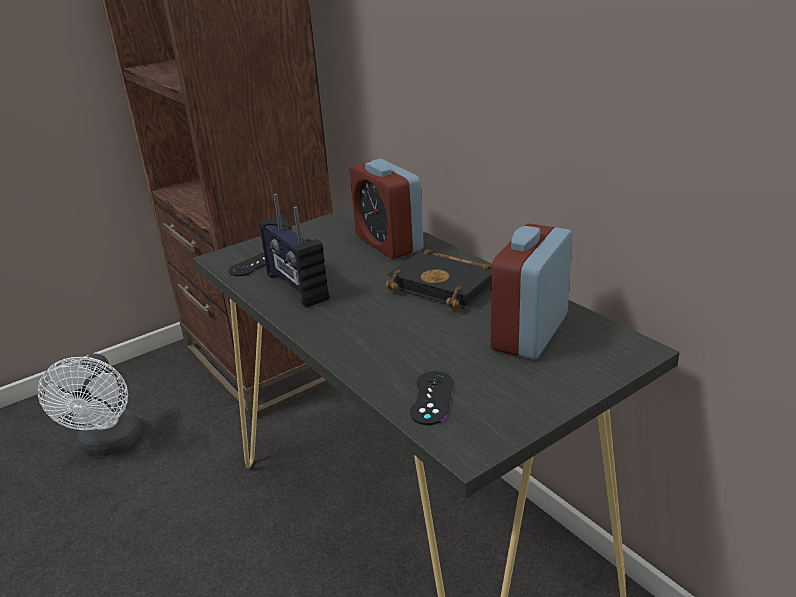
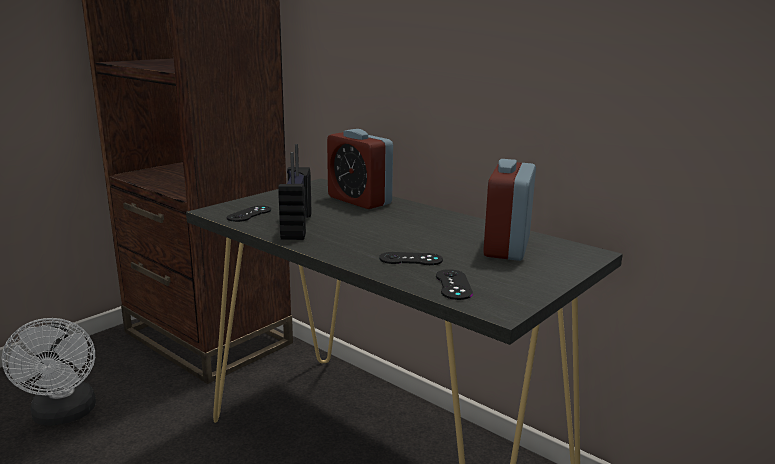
camera: 15 degrees left, 10 degrees down
(296, 287) = (295, 227): radio -> radio turned 45 degrees clockwise
(401, 349) = (411, 259): none -> black game controller
(446, 286) = (424, 223): black book -> none

